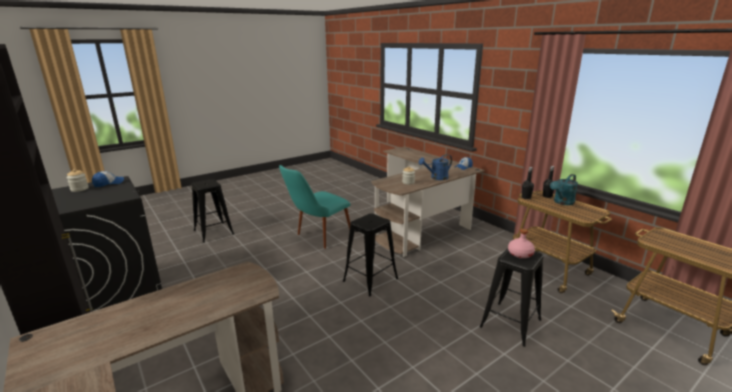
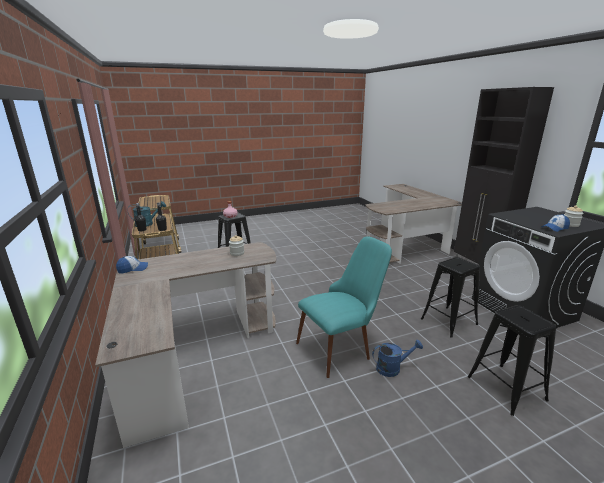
camera: 165 degrees left, 0 degrees up
(370, 280) = (301, 290): black stool -> black stool (449, 321)
(436, 178) = (197, 256): blue watering can -> blue watering can (392, 368)

